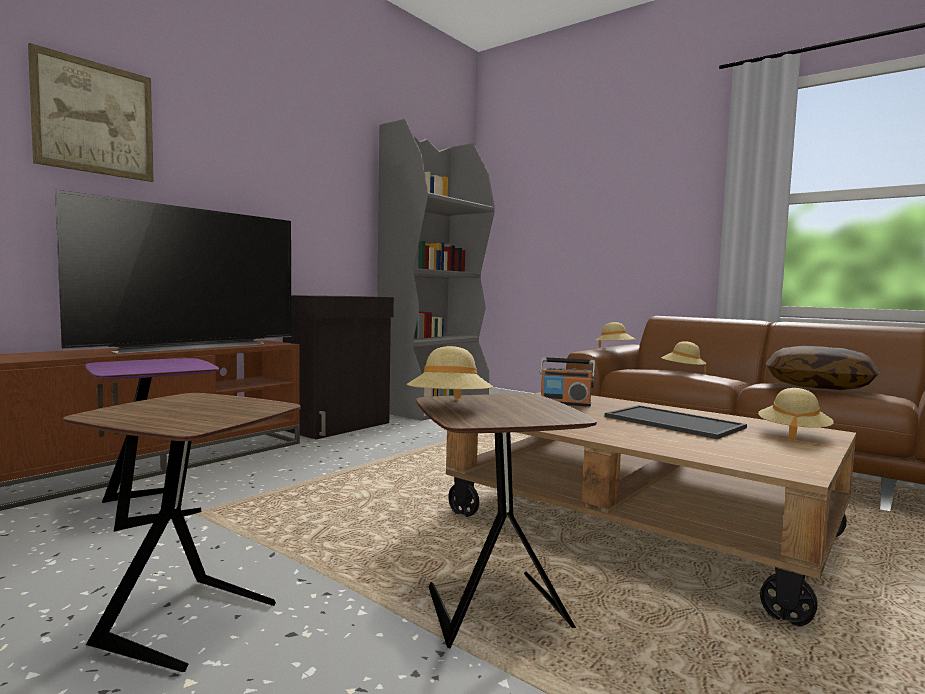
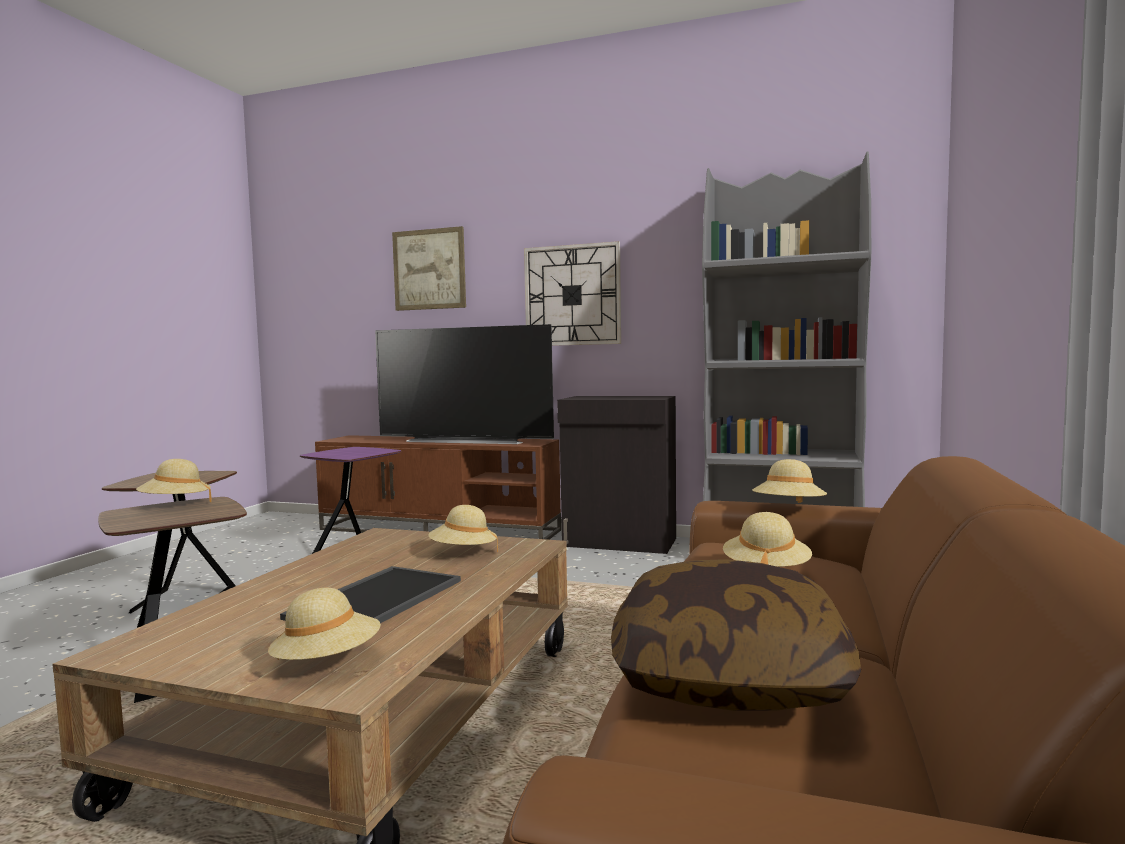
camera: 70 degrees right, 0 degrees up
(274, 194) = (572, 295): none -> wall clock
(565, 403) = (463, 552): radio -> beige hat

